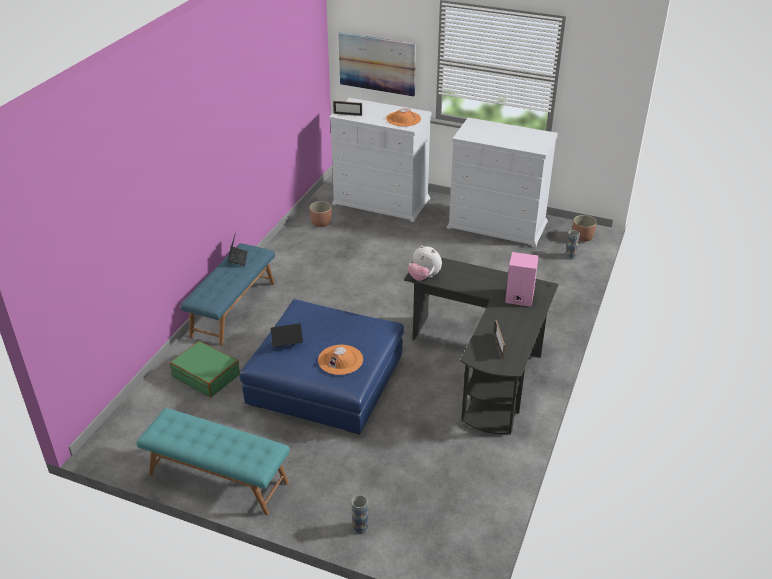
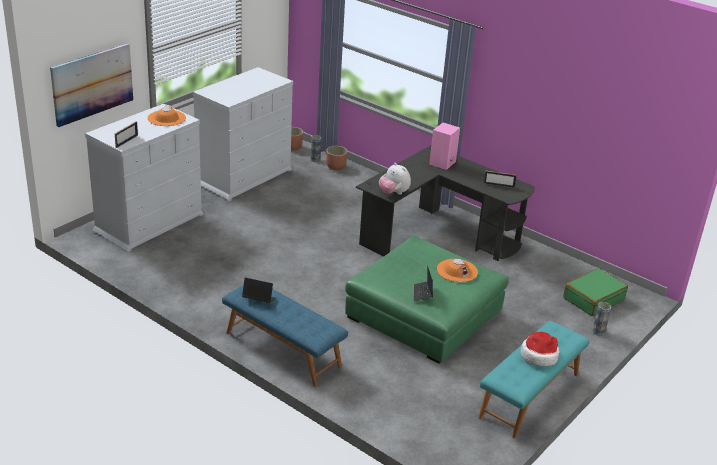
camera: 75 degrees left, 5 degrees down
(206, 375) = (385, 383): green suitcase -> green suitcase (593, 299)
(212, 441) = (539, 355): none -> hat
(321, 223) = (160, 266): planter -> planter (336, 167)
(326, 381) = (424, 314): blue ottoman -> green ottoman
(424, 277) = (393, 193): plush toy -> plush toy turned 90 degrees clockwise

